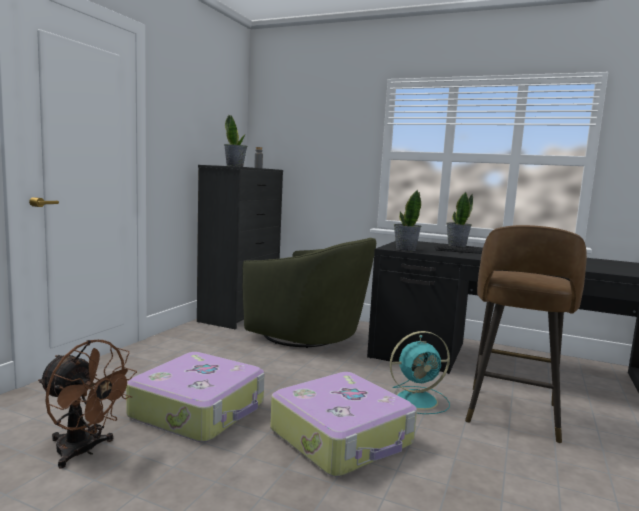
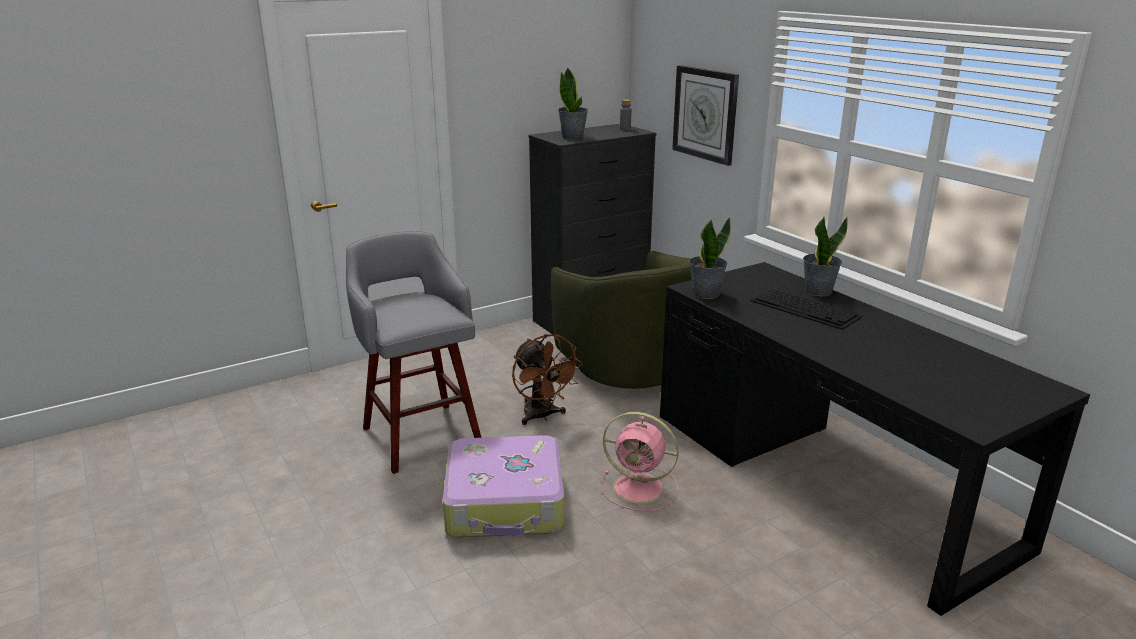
camera: 35 degrees right, 15 degrees up
(84, 451) = (306, 447): brown fan -> brown fan (542, 416)
(200, 410) = (420, 435): suitcase -> grey stool
(325, 153) = (705, 114): none -> wall clock
(418, 400) = (640, 488): turquoise fan -> pink fan
(512, 415) = (723, 542): brown stool -> none

